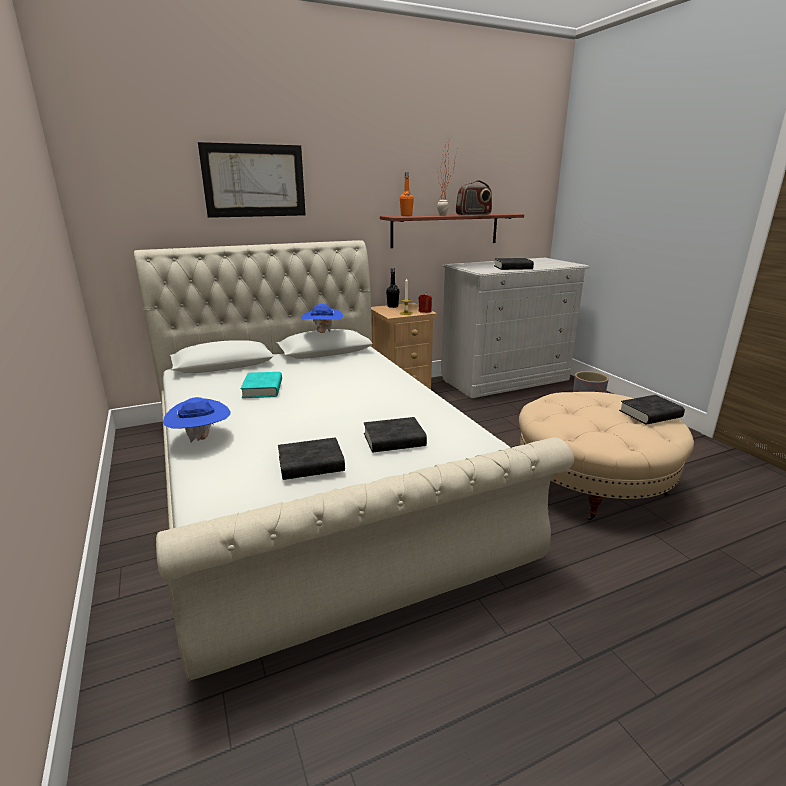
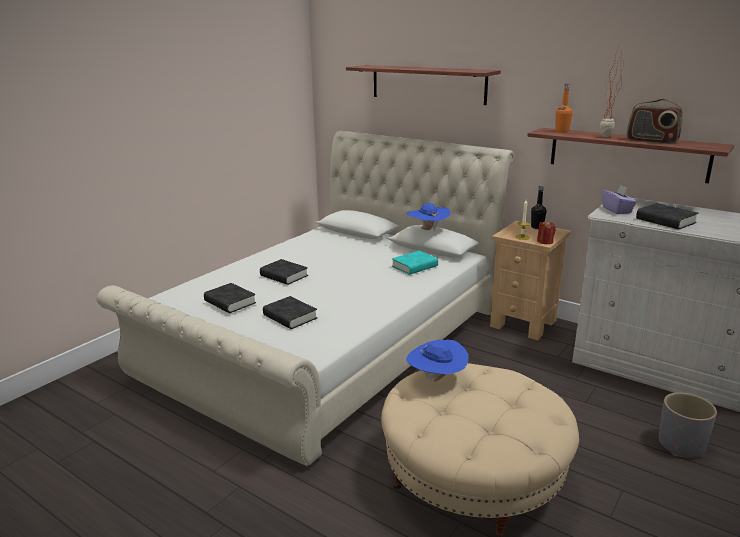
camera: 60 degrees right, 0 degrees up
(201, 438) = (240, 266): blue hat -> blue hat (437, 379)
(254, 181) = (427, 84): picture -> shelf
(262, 389) = (329, 255): turquoise book -> turquoise book (414, 266)
(478, 269) = (617, 210): none -> purple tissue box
(650, 414) = (514, 434): black book -> black book (284, 276)

